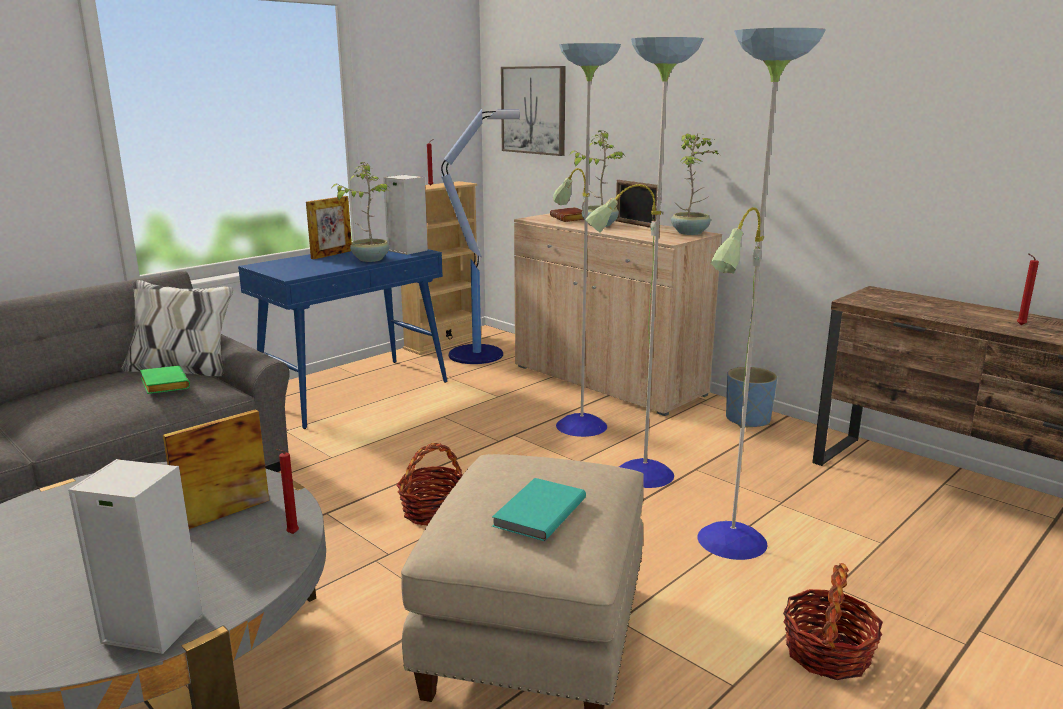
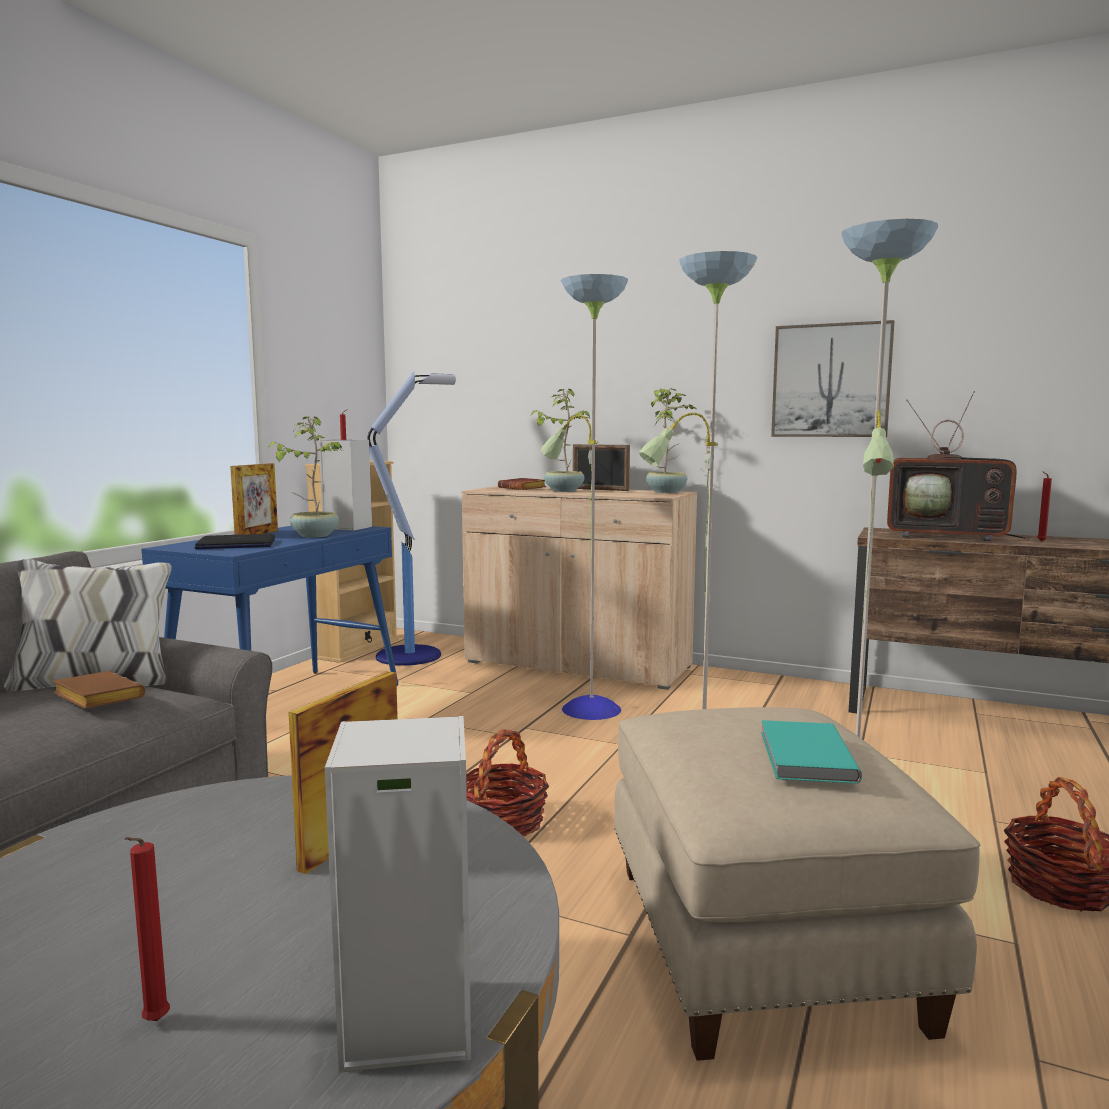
camera: 20 degrees left, 10 degrees down
(163, 385) = (95, 698): green book -> brown book
(291, 534) = (482, 846): red candle -> red candle (153, 1024)
(302, 267) = (236, 545): none -> laptop
(534, 110) = (457, 380): picture -> picture (831, 381)
(747, 420) = (750, 683): blue planter -> none
(931, 308) = (948, 536): none -> television

